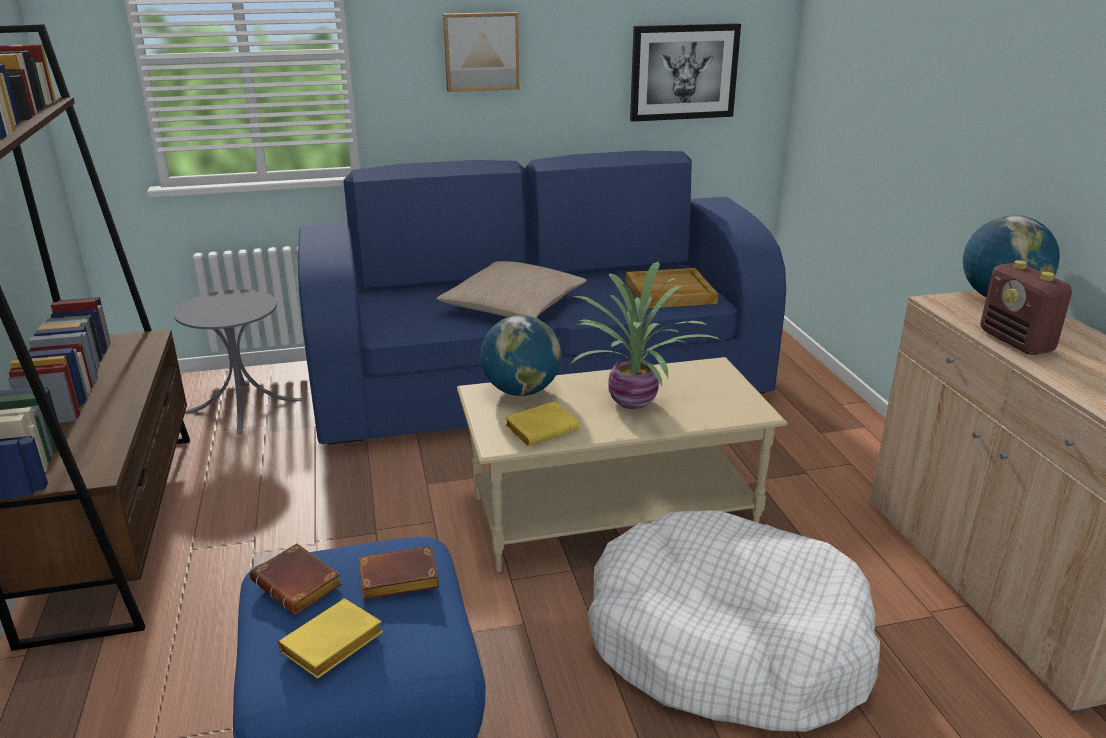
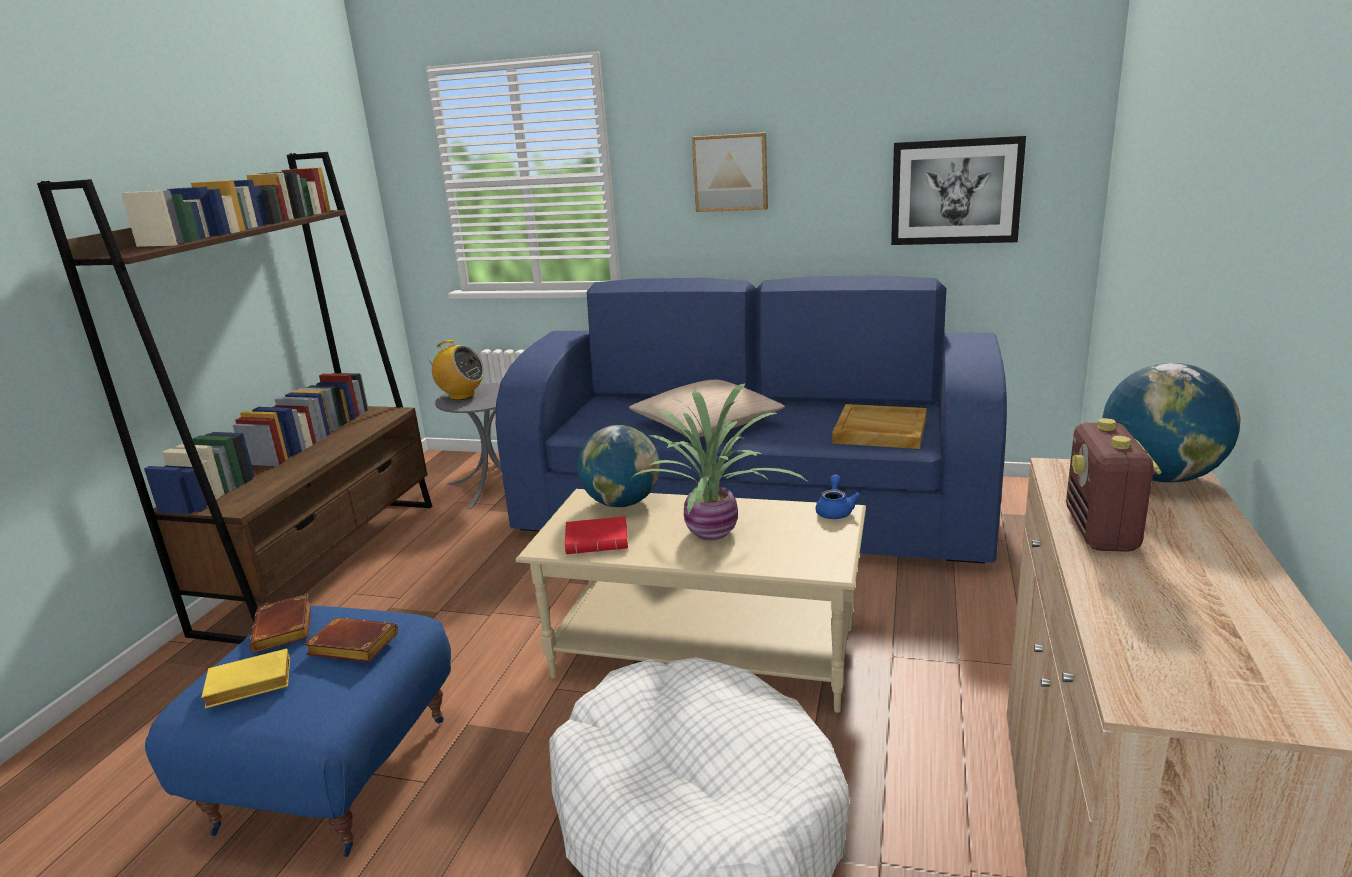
camera: 30 degrees right, 5 degrees down
(204, 309) = (461, 396): none -> radio
(542, 428) = (599, 541): yellow book -> red book
(709, 365) = (835, 511): none -> blue teapot

